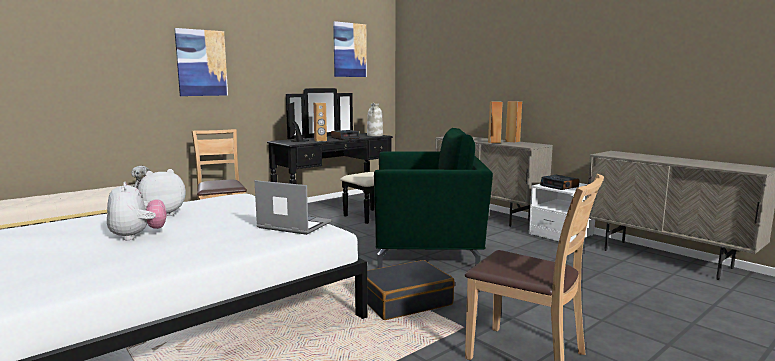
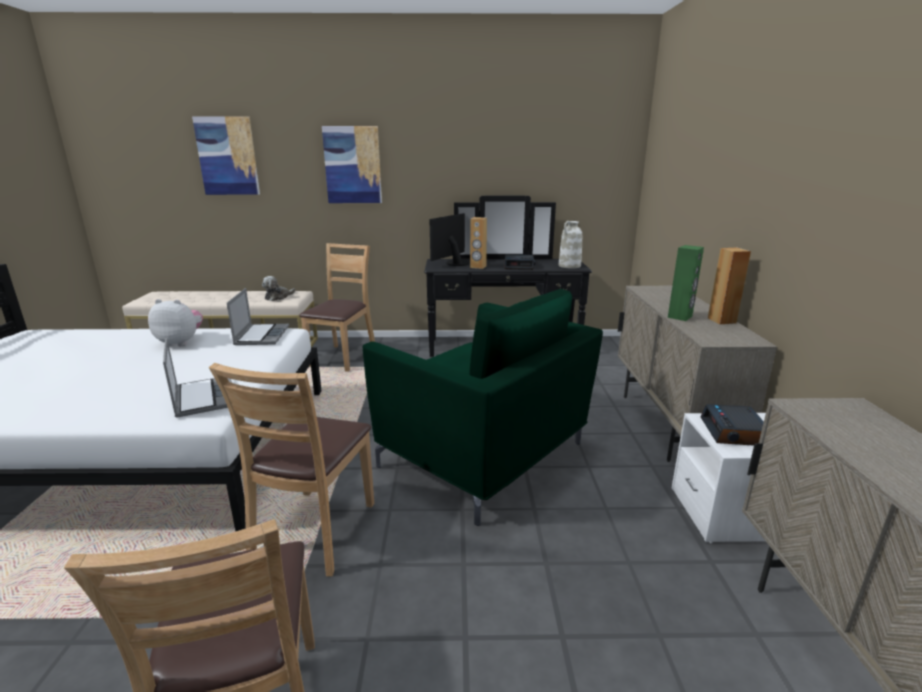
camera: 40 degrees right, 10 degrees up
(138, 236) = (98, 368): plush toy -> none
(226, 199) = (261, 335): none -> laptop
(349, 50) = (561, 140): picture -> picture (227, 156)
(405, 301) = (315, 531): black suitcase -> brown chair
(494, 142) = (680, 317): brown speaker -> green speaker

